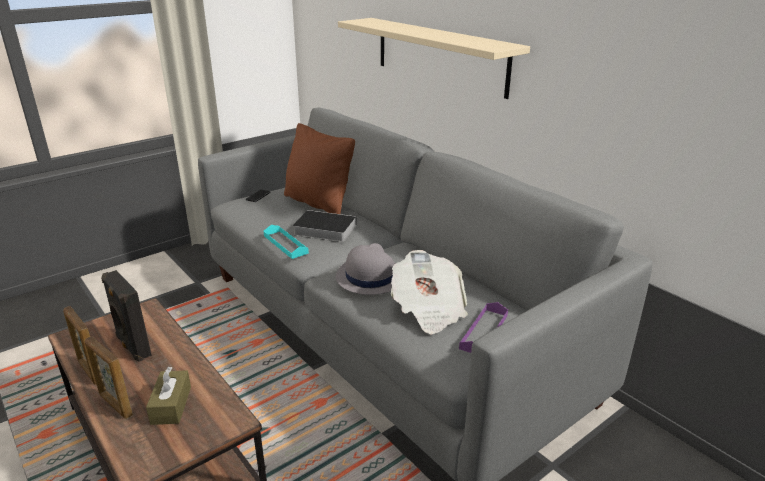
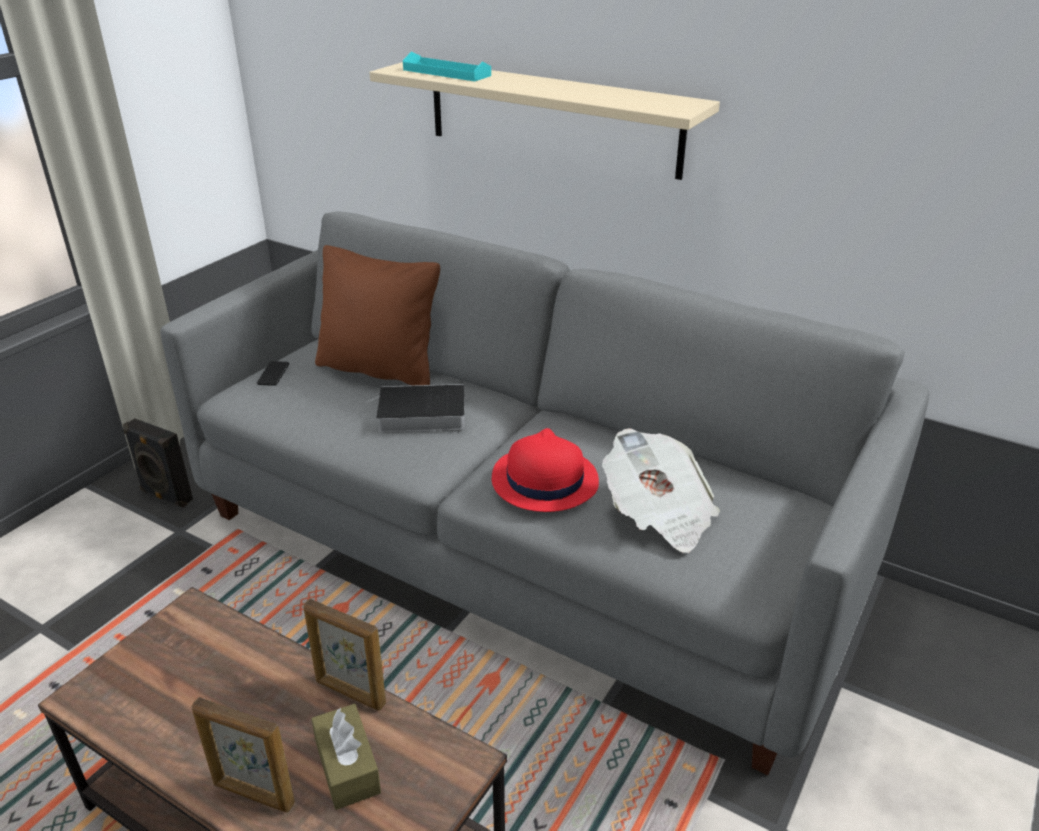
camera: 20 degrees left, 5 degrees up
(90, 372) = (166, 749): picture frame -> picture frame (350, 693)
(132, 347) = (211, 684): black speaker -> black speaker (165, 496)
(285, 244) = (377, 451): turquoise tray -> turquoise tray (446, 73)
(370, 277) = (544, 480): grey hat -> red hat
(484, 331) = (752, 531): purple tray -> none

